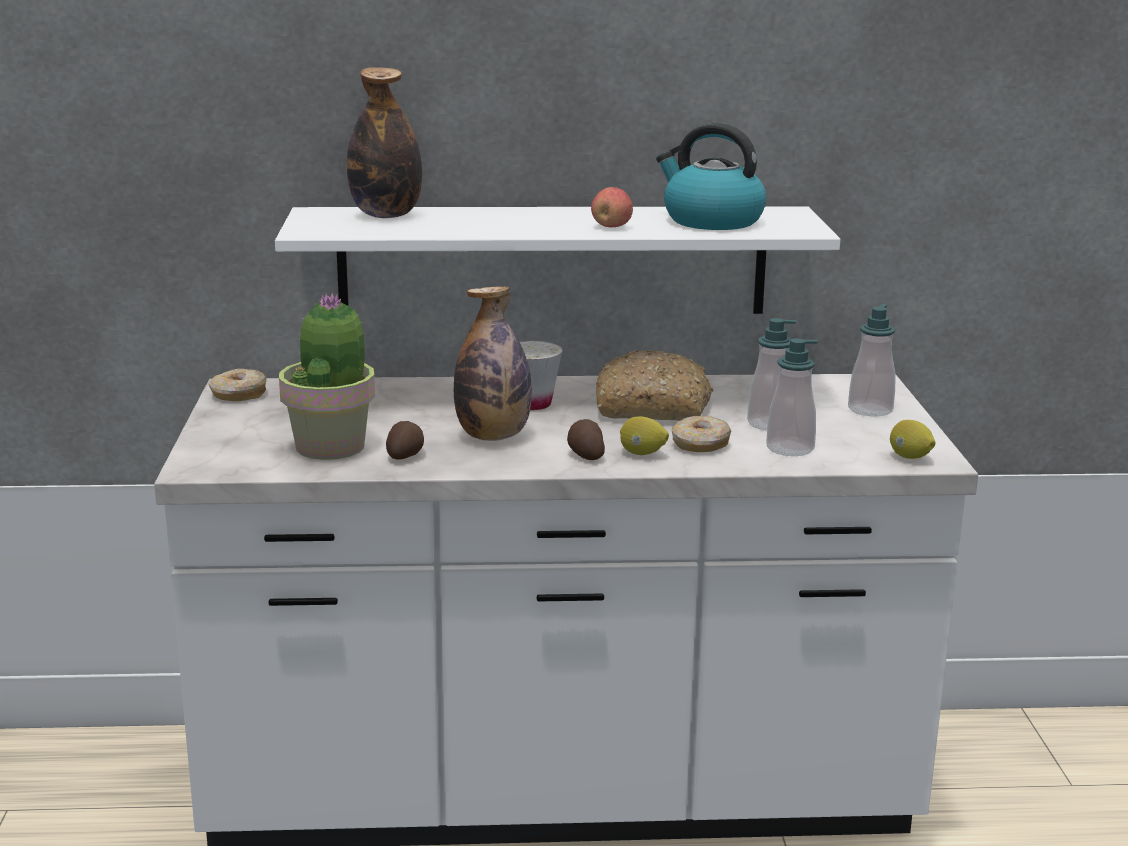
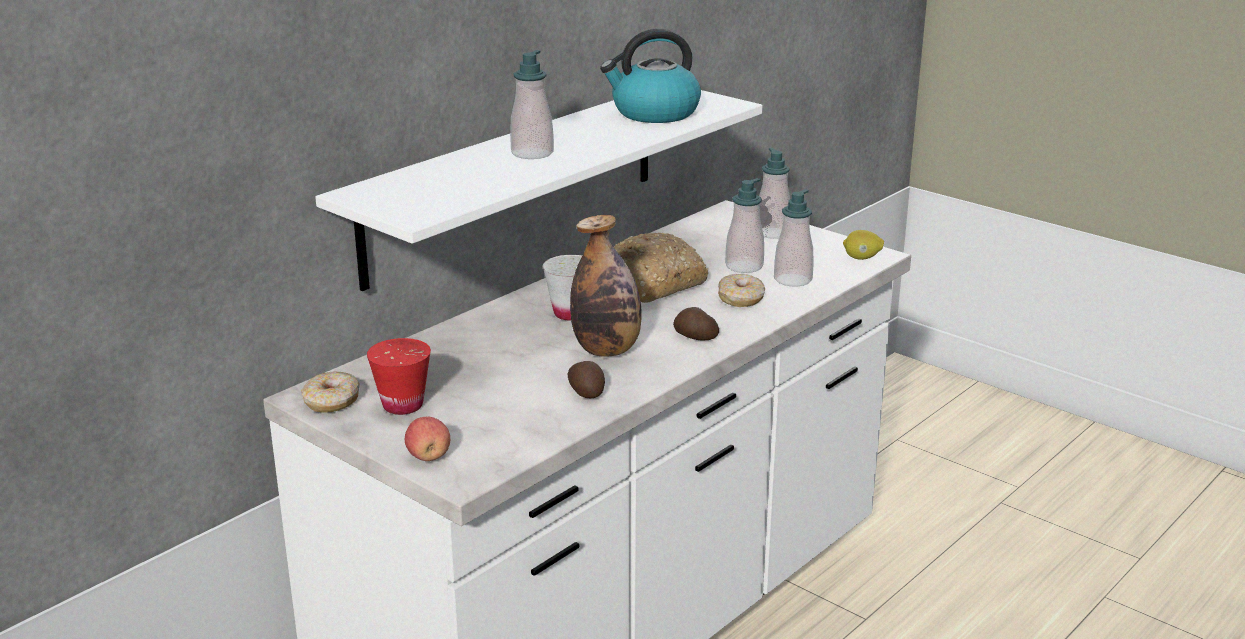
camera: 45 degrees left, 5 degrees up
(271, 414) = (403, 405): none -> red cup
(331, 446) = (517, 410): potted plant -> none
(386, 215) = (422, 179): bottle -> none
(516, 220) = (532, 153): none -> soap dispenser
(611, 227) = (611, 138): apple -> apple (428, 457)
(642, 454) = (725, 321): lemon -> none

